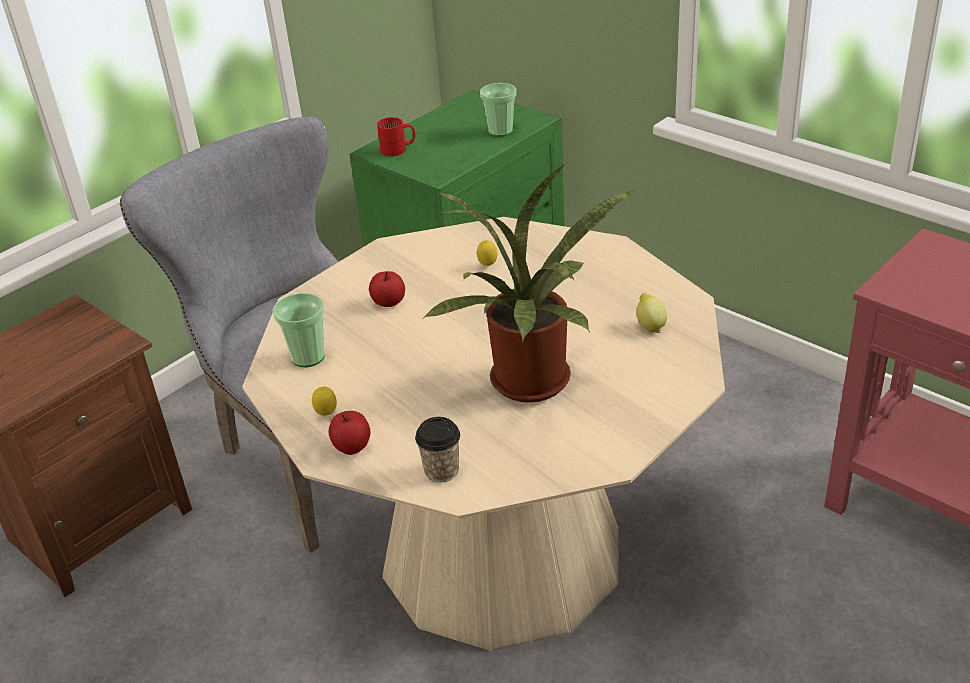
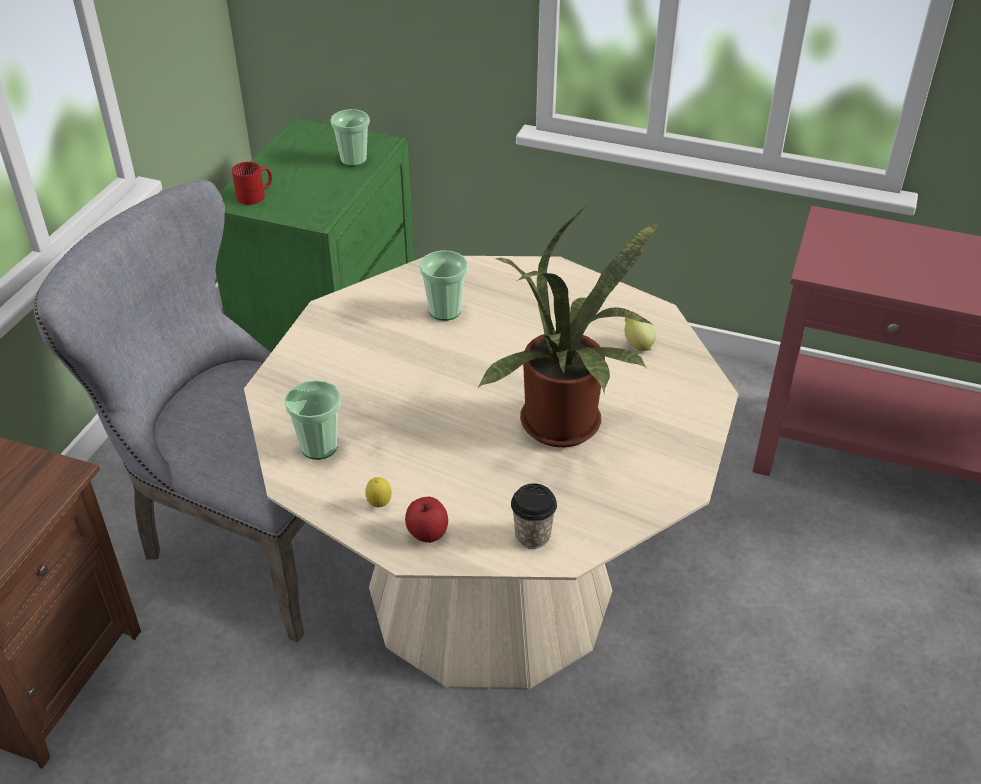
camera: 25 degrees left, 5 degrees up
(388, 302) = (367, 370): apple -> none
(488, 265) = (445, 311): lemon -> cup

